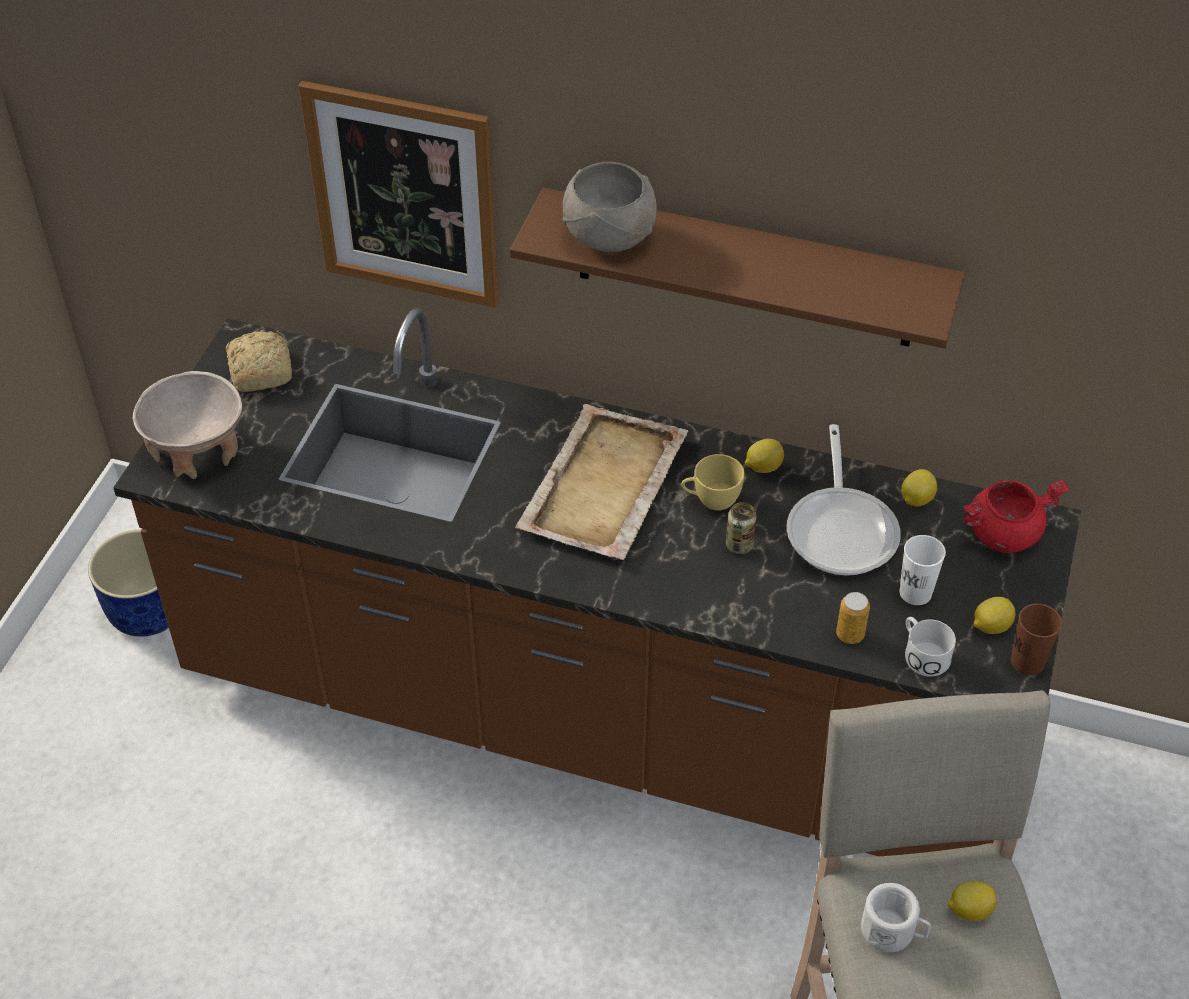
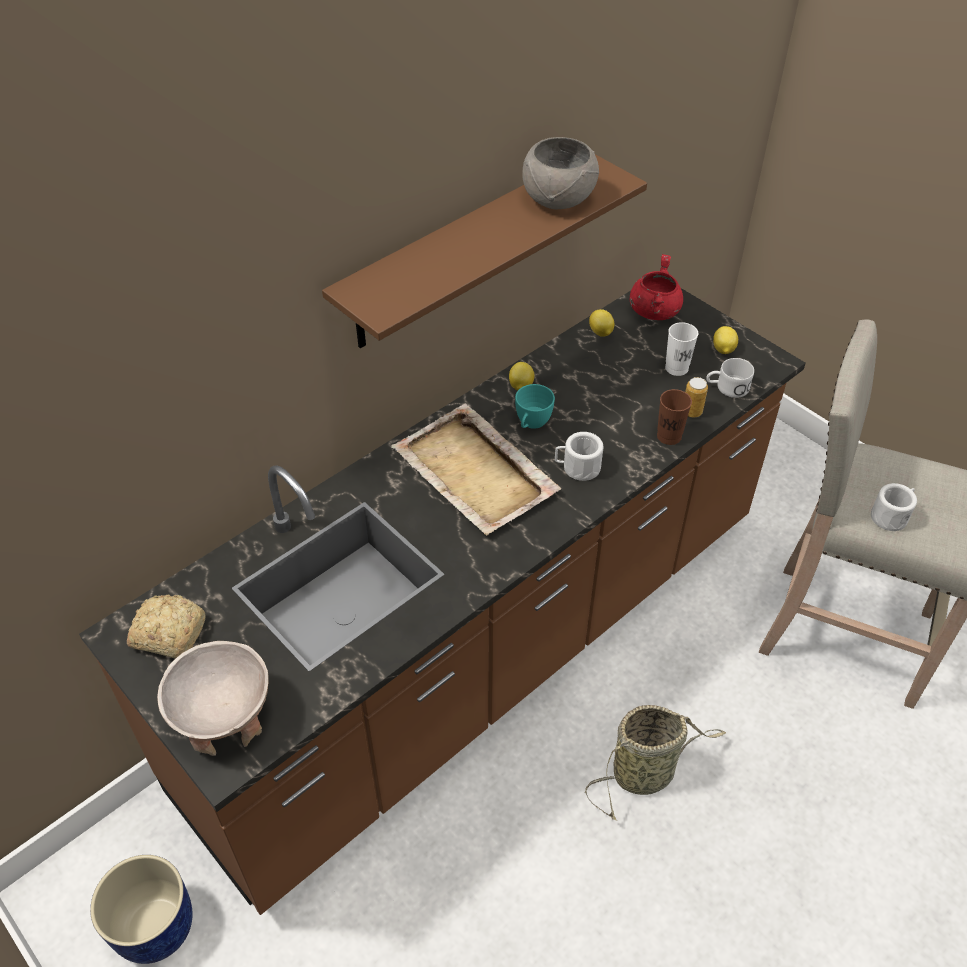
camera: 60 degrees left, 0 degrees up
(404, 195) = (211, 385): picture -> none
(541, 938) = (646, 772): none -> basket
(608, 236) = (413, 279): grey bowl -> grey bowl (557, 200)
(675, 565) = (577, 467): none -> white mug
(711, 500) = (531, 424): yellow cup -> turquoise cup
(739, 545) = (581, 428): can -> none
(842, 529) = (602, 375): frying pan -> none
(969, 910) = (890, 475): lemon -> none
(1027, 662) = (759, 348): brown cup -> brown cup (669, 436)

